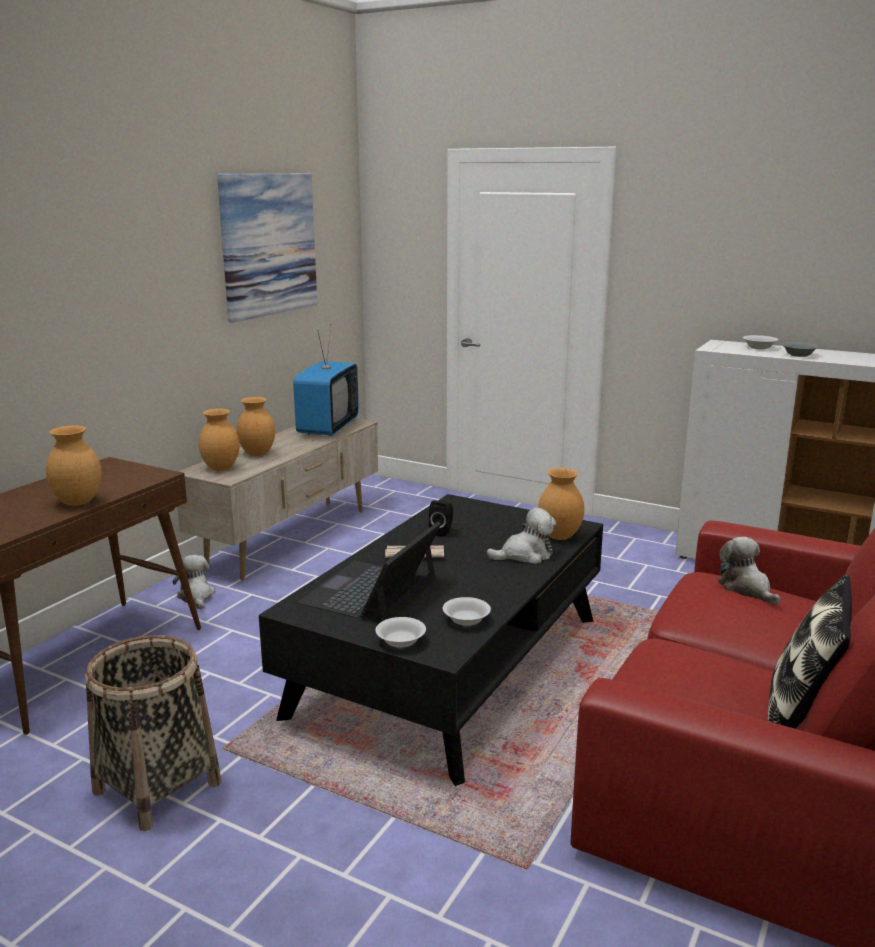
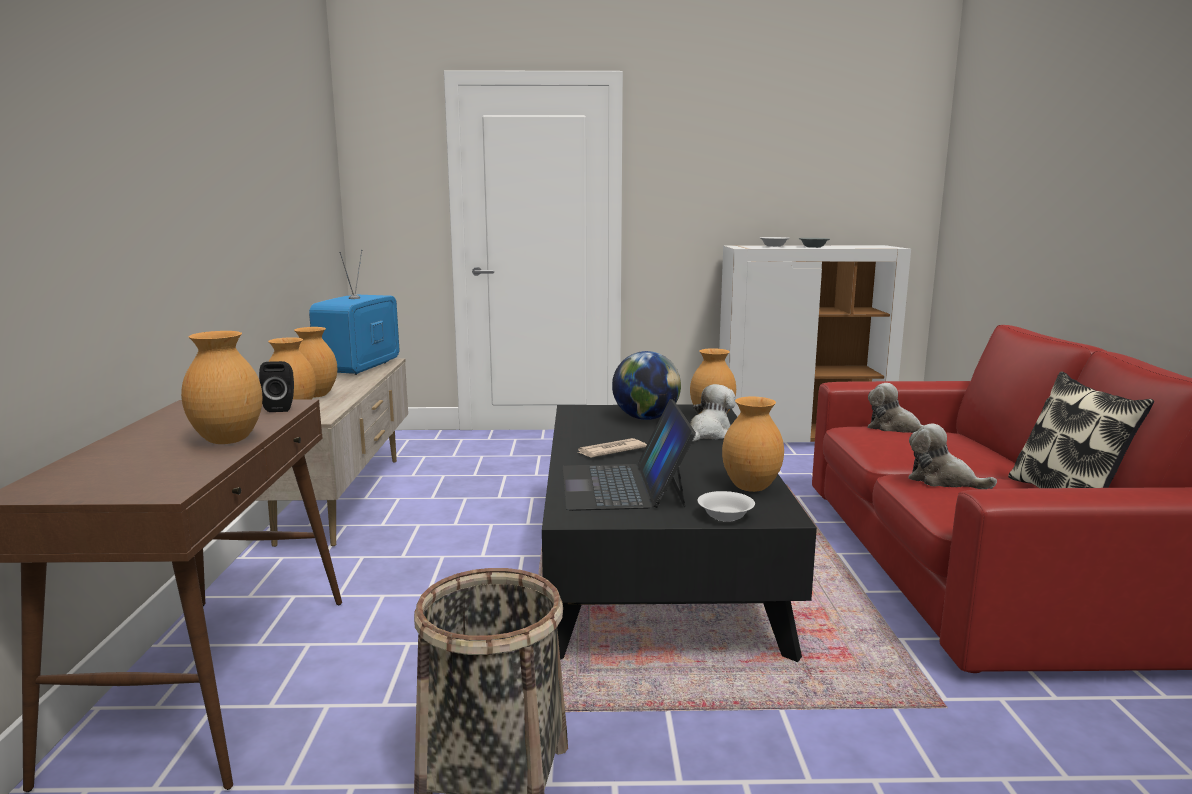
camera: 30 degrees left, 5 degrees down
(196, 596) = (294, 574): plush toy -> plush toy (942, 480)
(269, 245) = (282, 155): picture -> none
(328, 428) = (360, 368): television -> television turned 150 degrees counterclockwise
(442, 532) = (605, 431): black speaker -> black speaker (281, 408)
(466, 620) = (750, 487): white bowl -> brown vase
(498, 525) = (645, 418): none -> globe

